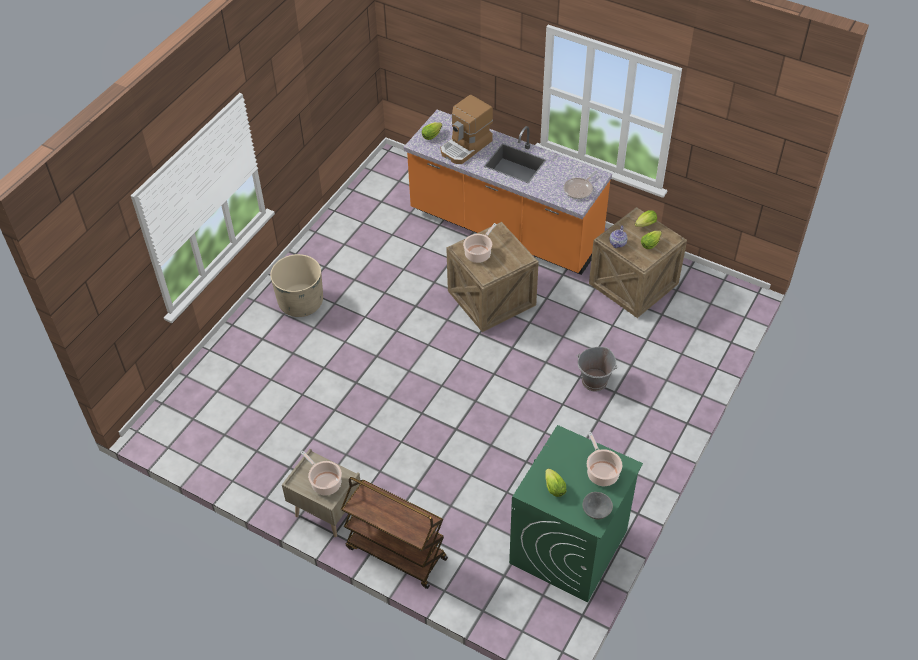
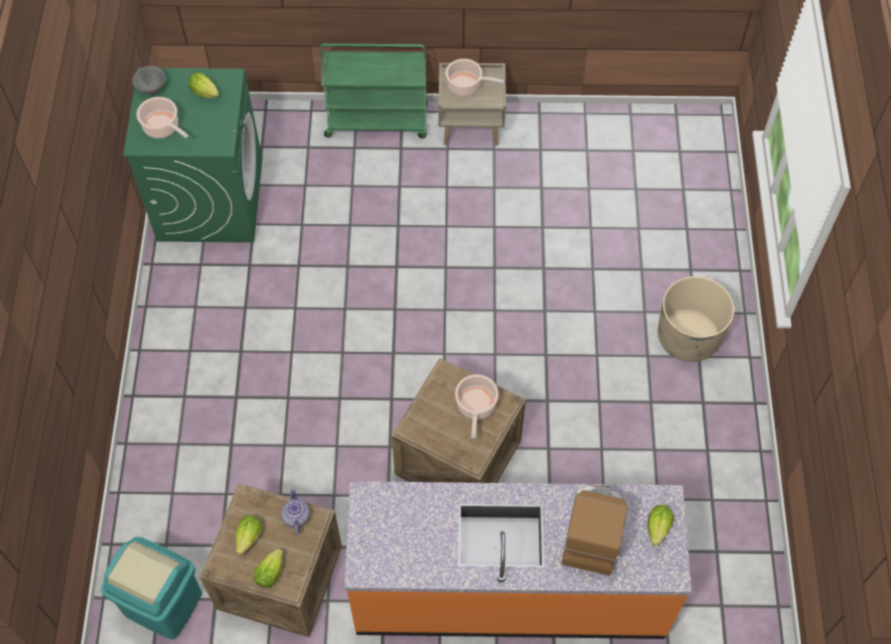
camera: 150 degrees right, 10 degrees up
(395, 553) = (377, 121): brown cart -> green cart
(579, 189) = (377, 528): frying pan -> none
(595, 381) = (266, 400): grey bucket -> none
(709, 300) = (162, 604): none -> turquoise trash can

